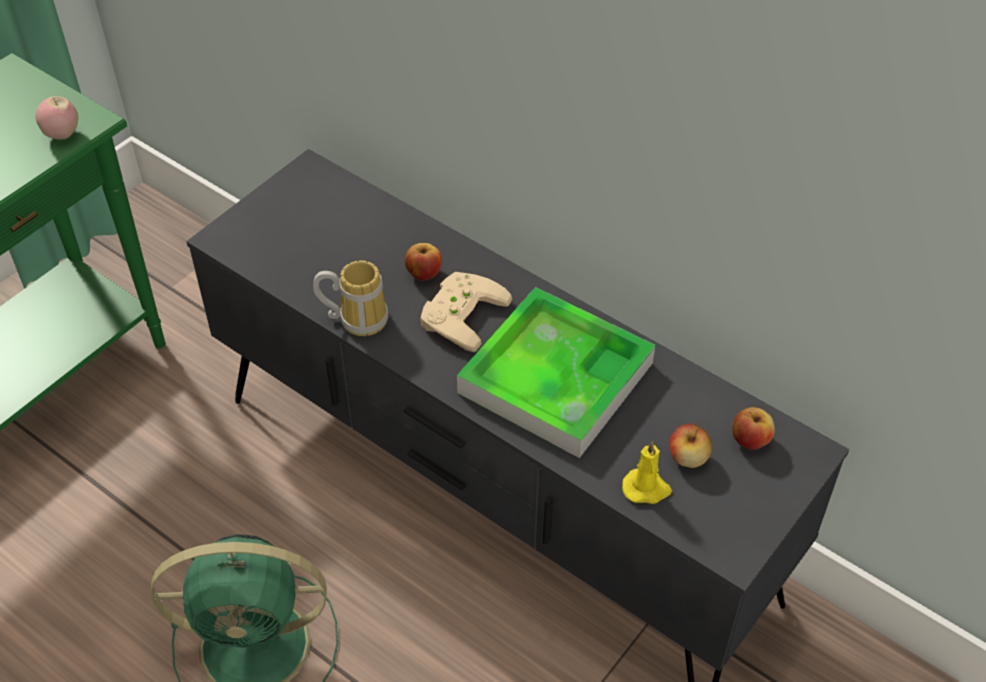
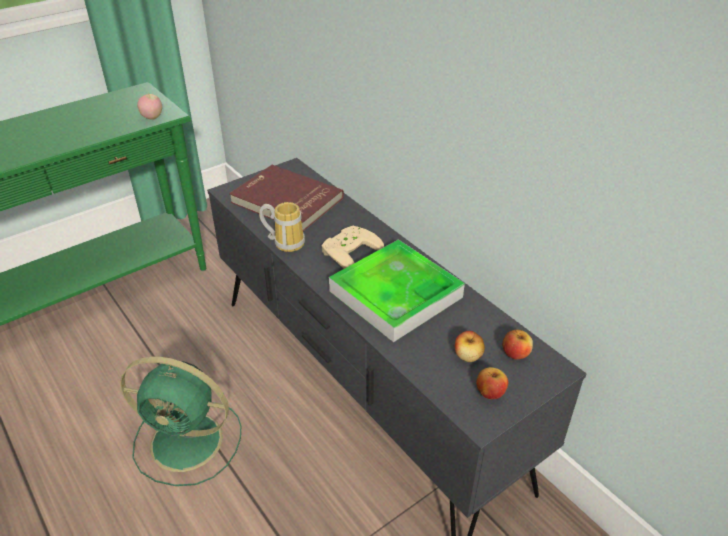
camera: 15 degrees right, 10 degrees down
(326, 240) = (286, 201): none -> red book
(424, 273) = (336, 226): apple -> apple (490, 392)
(647, 488) = (432, 369): yellow candle -> none

